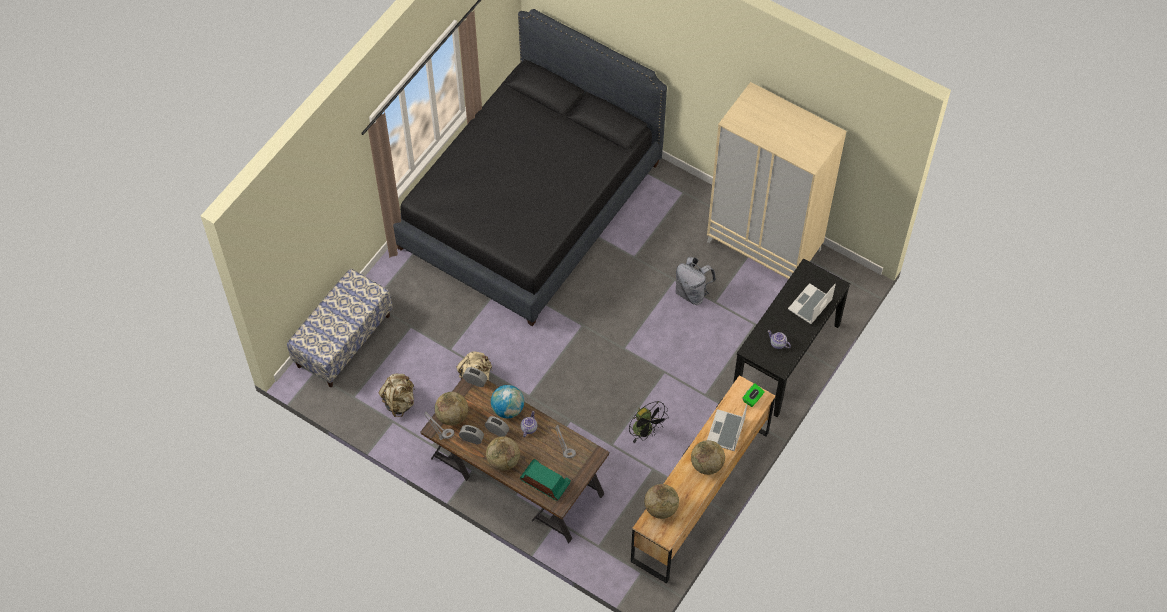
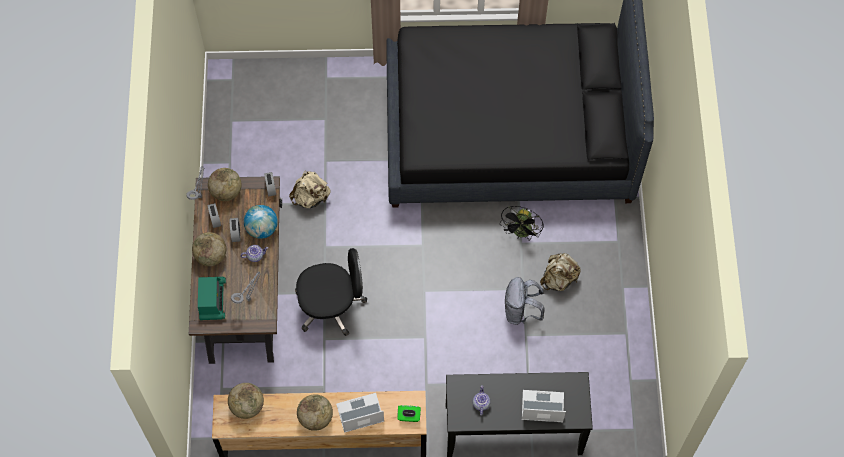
camera: 55 degrees right, 5 degrees up
(343, 340) = (277, 80): bench -> none
(399, 401) = (250, 155): beige backpack -> beige backpack (558, 279)
(586, 422) = (331, 305): none -> black office chair
(646, 431) = (356, 358): black fan -> black fan (521, 233)
(764, 245) = (616, 341): beige wardrobe -> none

